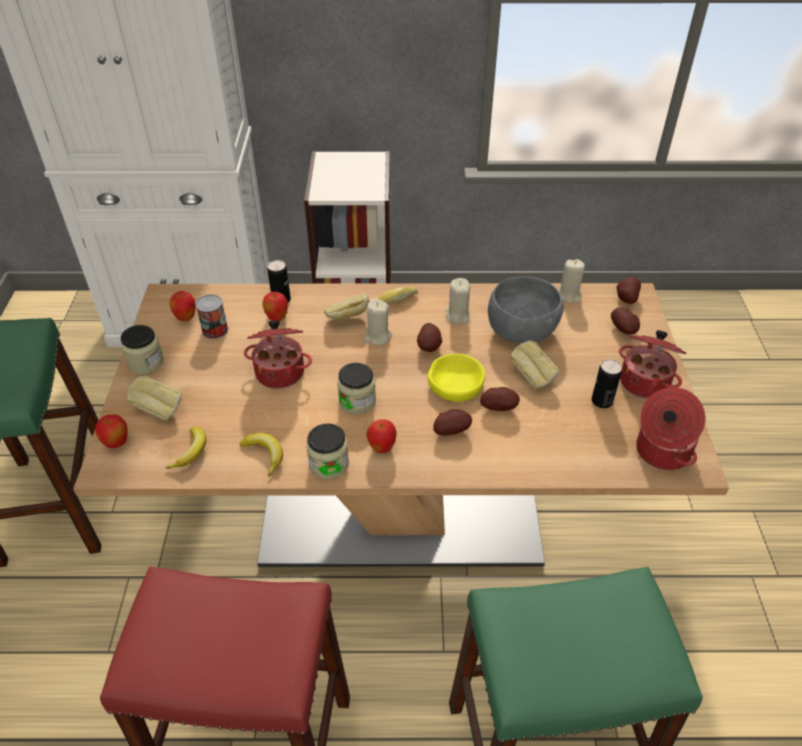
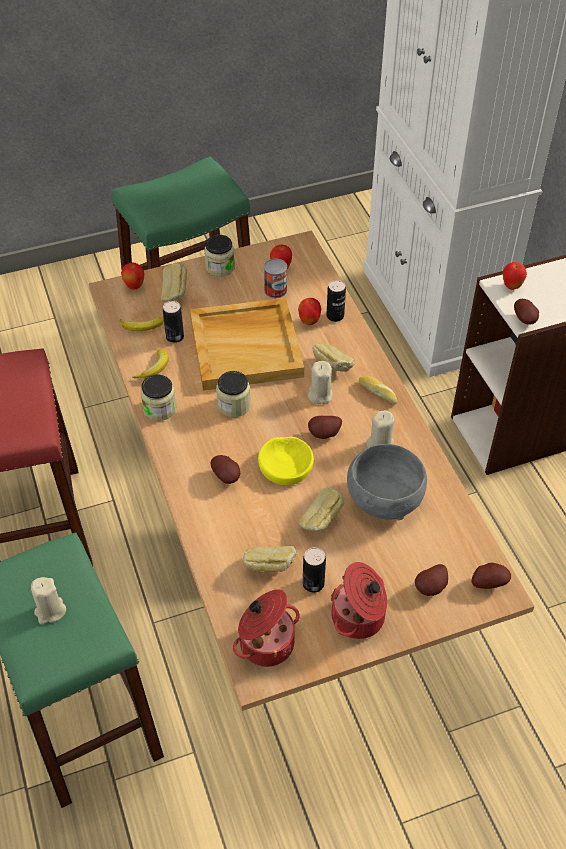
camera: 70 degrees right, 5 degrees up
(227, 426) = (175, 337): none -> can
(280, 371) = (246, 346): cooking pot -> beige tray
(382, 448) = (188, 436): apple -> apple (511, 286)
(499, 407) = (270, 504): potato -> potato (525, 320)
(569, 295) = (465, 529): beige candle -> beige candle (50, 611)
(576, 427) = (270, 568): none -> bread

